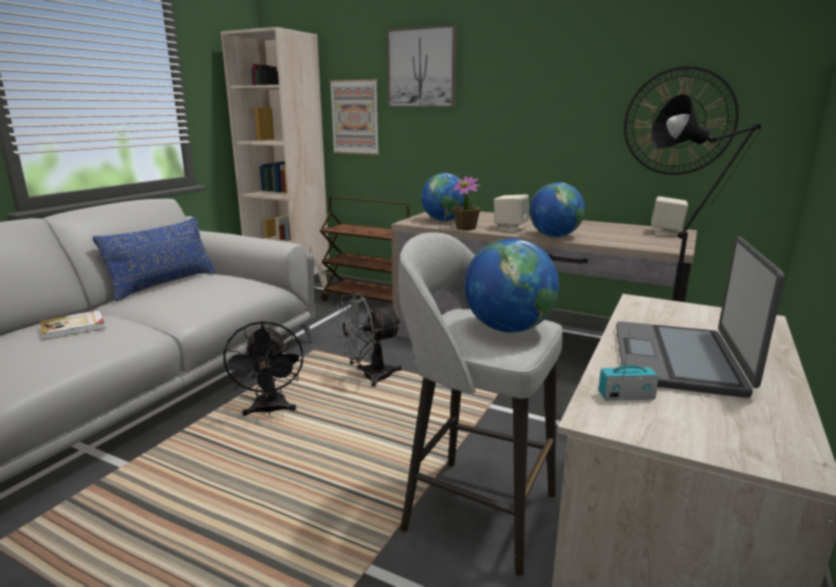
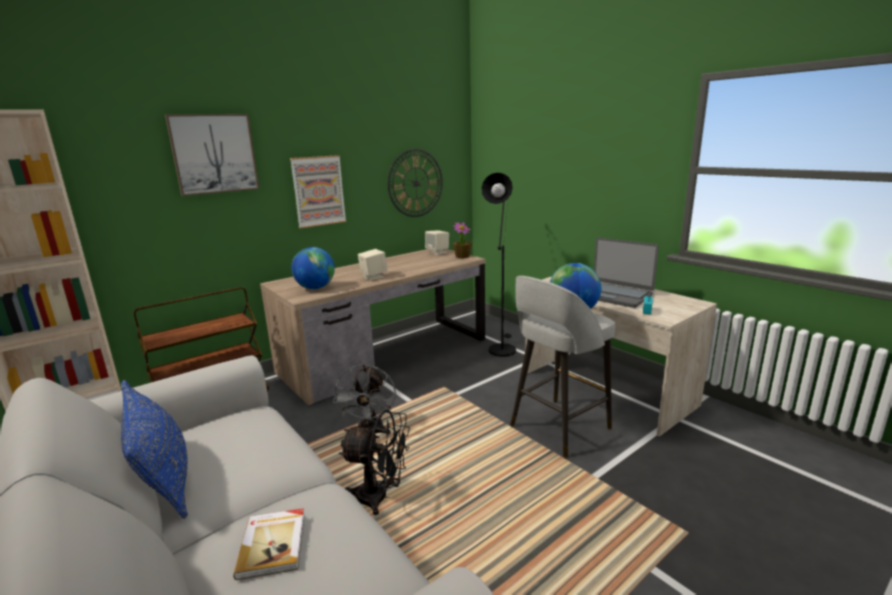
camera: 65 degrees left, 0 degrees up
(355, 117) = (130, 211): picture -> picture (318, 191)
(466, 228) = (351, 286): potted plant -> potted plant (462, 256)
(554, 236) = (410, 272): globe -> none

